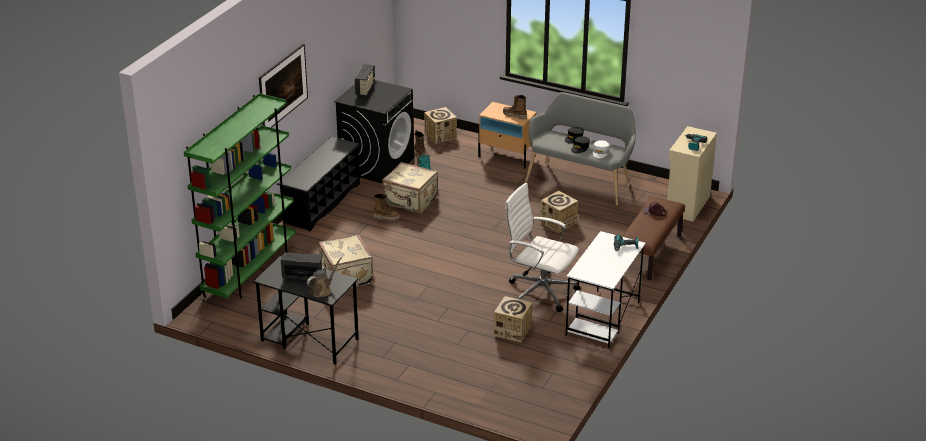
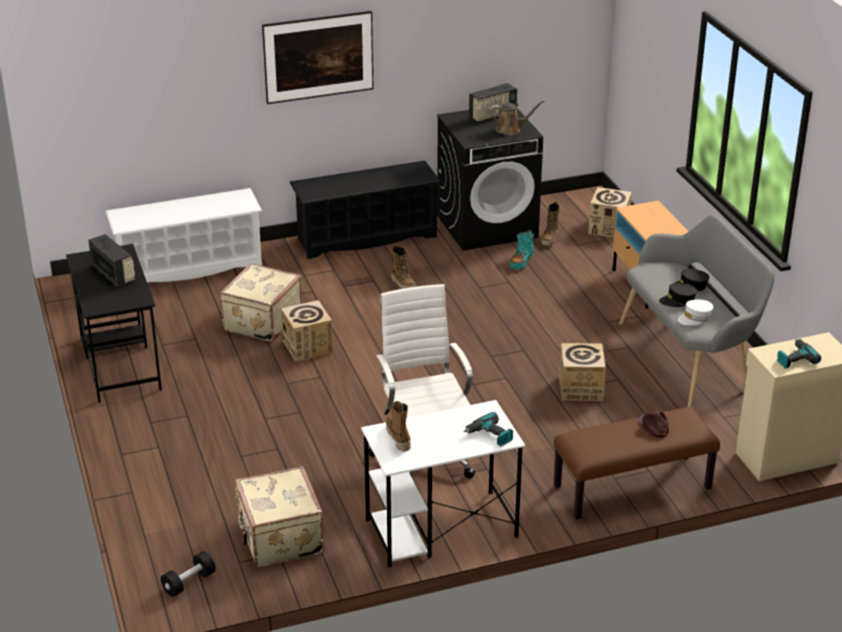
camera: 45 degrees right, 0 degrees up
(250, 271) = (189, 267): green bookcase -> white shoe rack
(322, 290) = (102, 297): brown watering can -> brown watering can (510, 129)
(410, 201) = (457, 280): beige suitcase -> beige suitcase (279, 538)
(512, 331) = (320, 478): cardboard box -> cardboard box (307, 347)
(514, 115) = (656, 227): boot -> boot (398, 437)
(536, 410) = (189, 582): none -> black dumbbell

